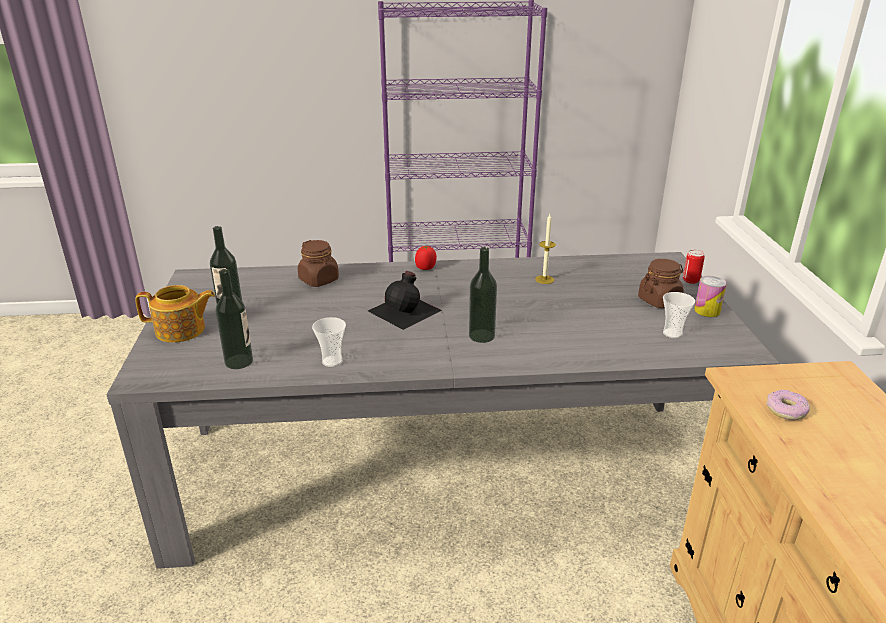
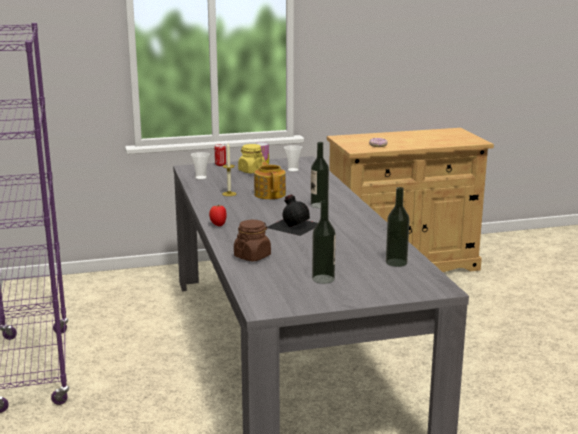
camera: 100 degrees left, 10 degrees down
(181, 330) = (366, 290): teapot -> teapot (270, 194)
(332, 361) = (376, 237): cup -> cup (201, 177)
(659, 300) = (251, 171): brown jar -> yellow jar

